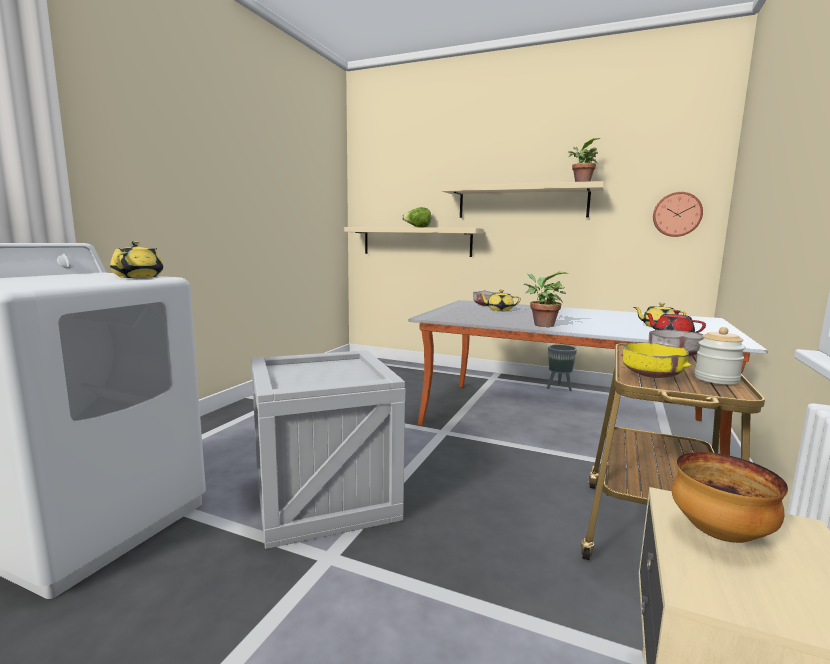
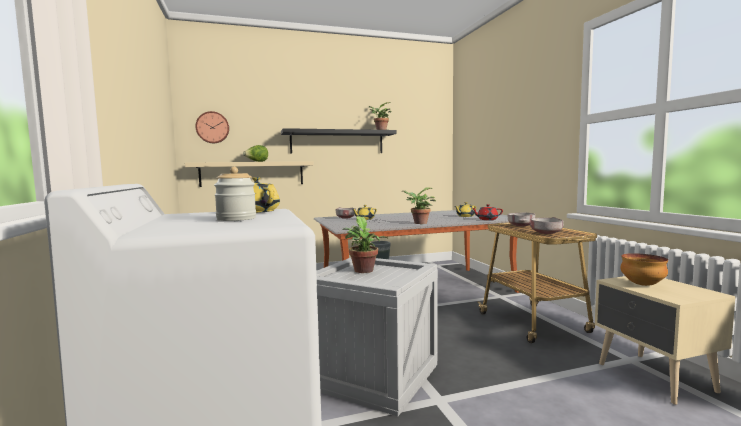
camera: 40 degrees left, 5 degrees down
(329, 369) = (364, 271): none -> potted plant
(521, 202) = (337, 142): beige shelf -> black shelf
(651, 375) = (546, 233): yellow bowl -> grey bowl
(677, 214) = (429, 151): wall clock -> wall clock (212, 127)
(716, 379) = (565, 230): jar -> jar (236, 219)

